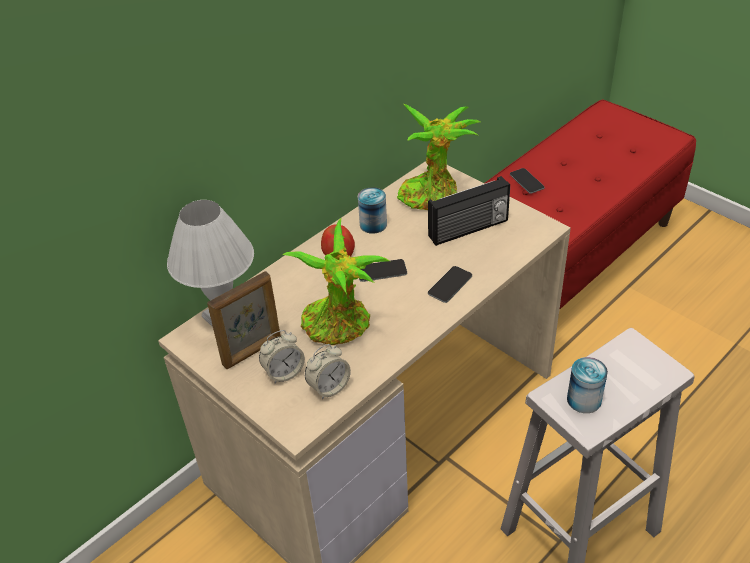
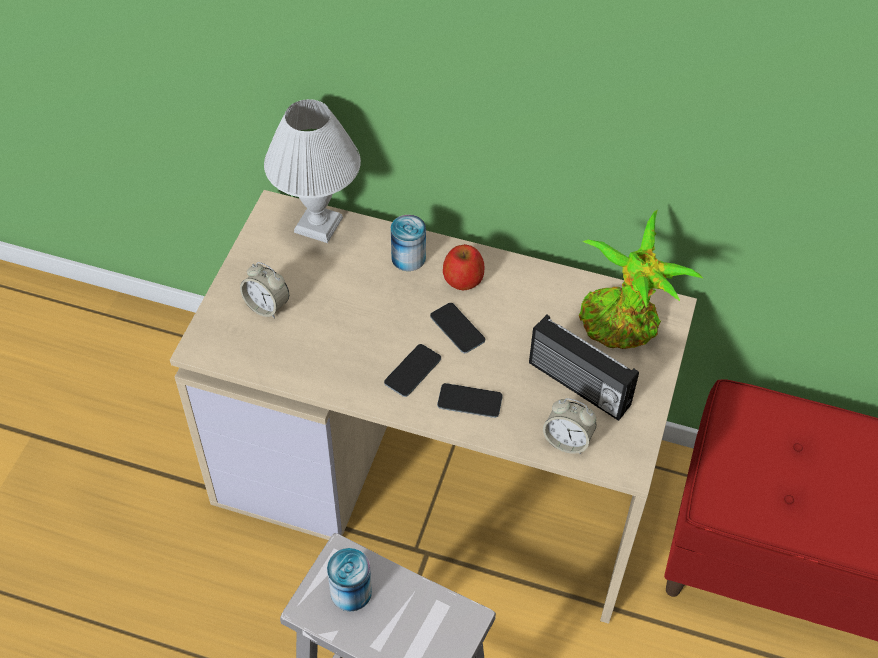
camera: 60 degrees right, 10 degrees up
(252, 351) = (283, 268): picture frame -> none
(329, 387) = (264, 351): alarm clock -> alarm clock (567, 440)
(340, 326) = (353, 325): potted plant -> none
(373, 224) = (531, 290): can -> can (408, 258)
(526, 181) = (818, 440): phone -> phone (412, 370)

